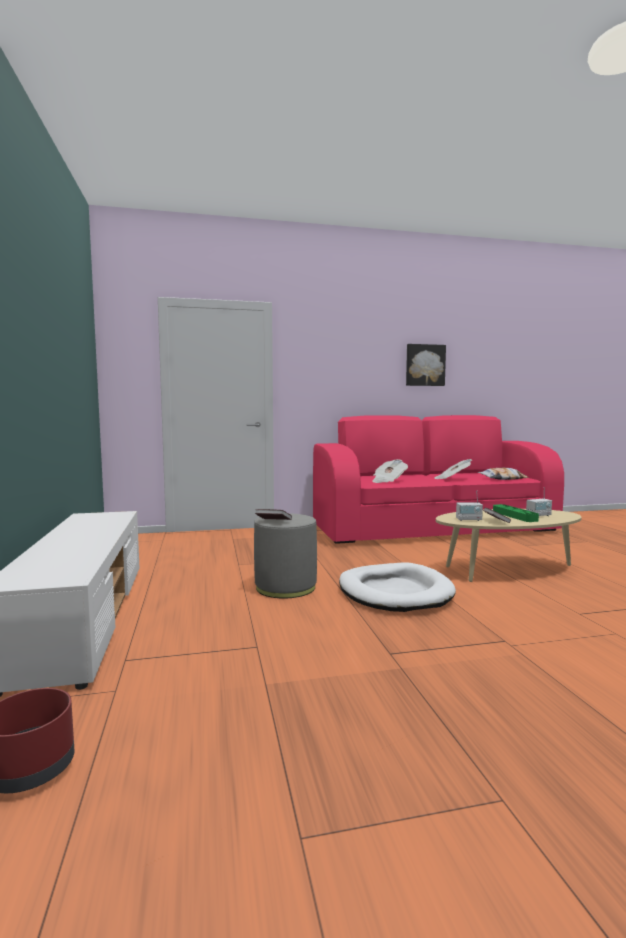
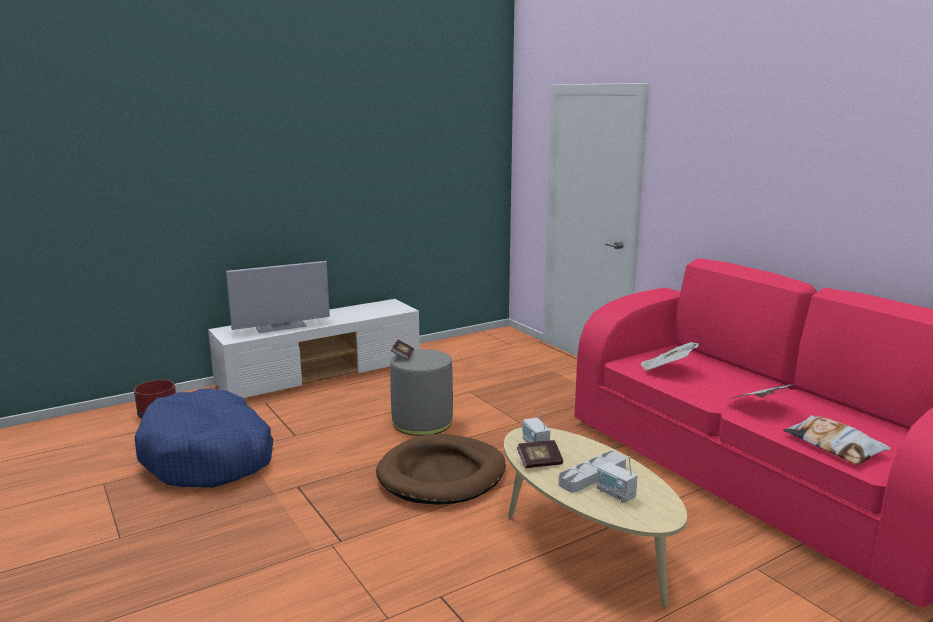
camera: 70 degrees right, 10 degrees up
(72, 554) = (281, 327): none -> television
(269, 712) = (208, 456): none -> blue dog bed
(394, 592) = (442, 474): white dog bed -> brown dog bed
(425, 365) = (859, 190): picture -> none
(514, 516) = (592, 475): green tray -> grey tray

